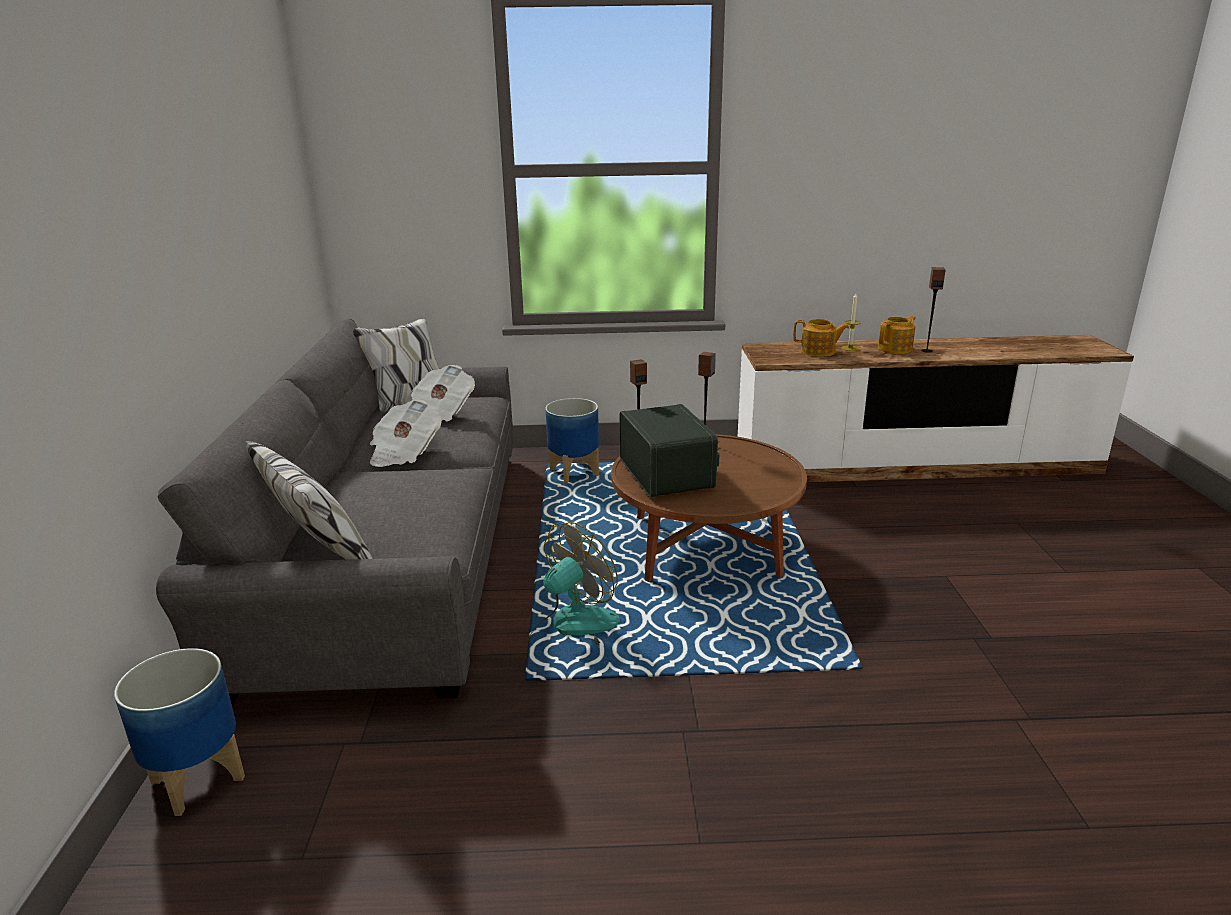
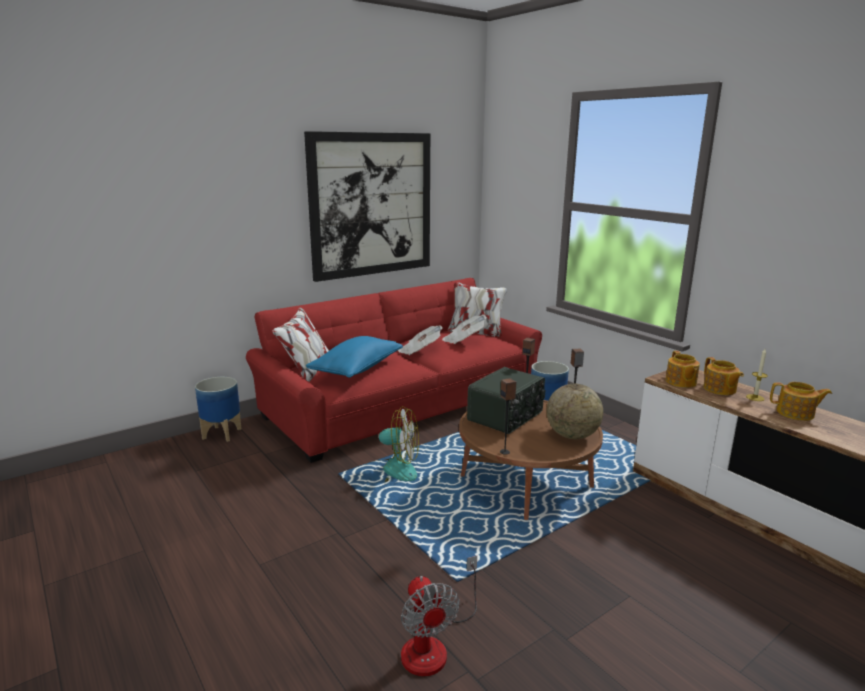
camera: 55 degrees right, 5 degrees down
(222, 208) = (371, 205): none -> picture
(396, 552) = (403, 404): grey sofa -> red sofa
(410, 510) = (357, 369): none -> blue pillow
(752, 459) = (572, 436): none -> globe
(785, 357) = (680, 382): none -> teapot
(926, 350) = (822, 426): speaker -> speaker (505, 452)
(963, 728) = (433, 644): none -> fan

